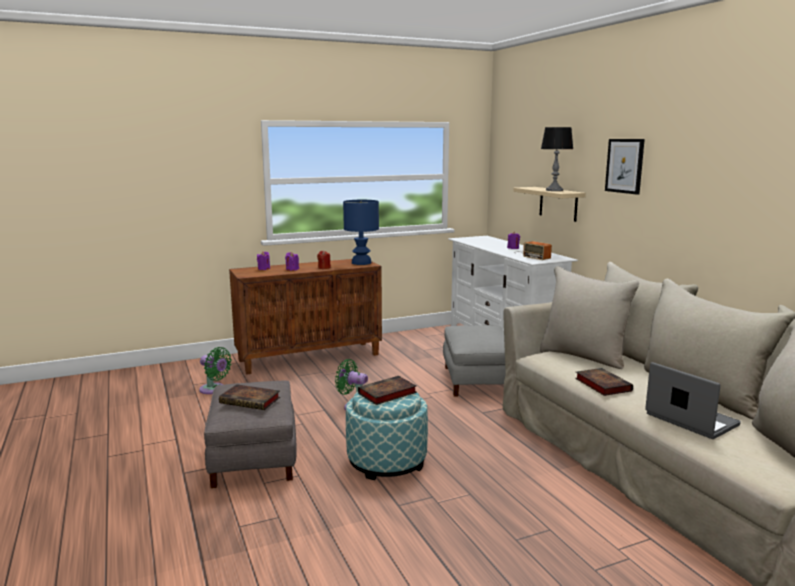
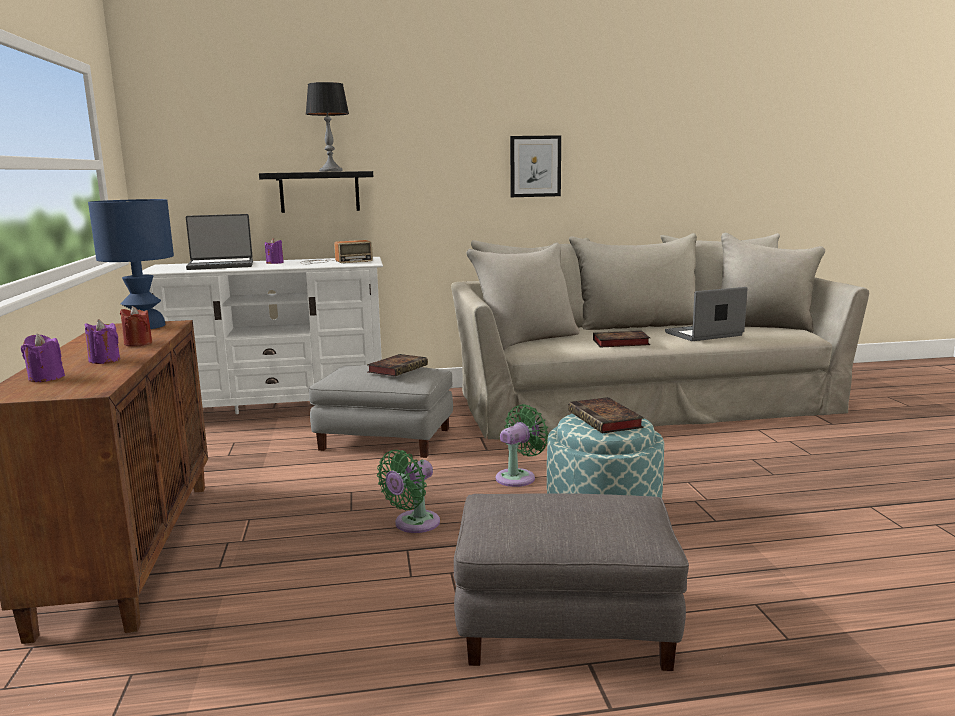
camera: 75 degrees left, 0 degrees up
(214, 389) = (189, 680): green fan -> green fan (518, 477)
(251, 400) = (598, 507): book -> book (398, 368)
(492, 243) = (221, 265): none -> laptop
(558, 204) = (319, 192): beige shelf -> black shelf
(624, 166) = (434, 133): picture -> picture (535, 166)

